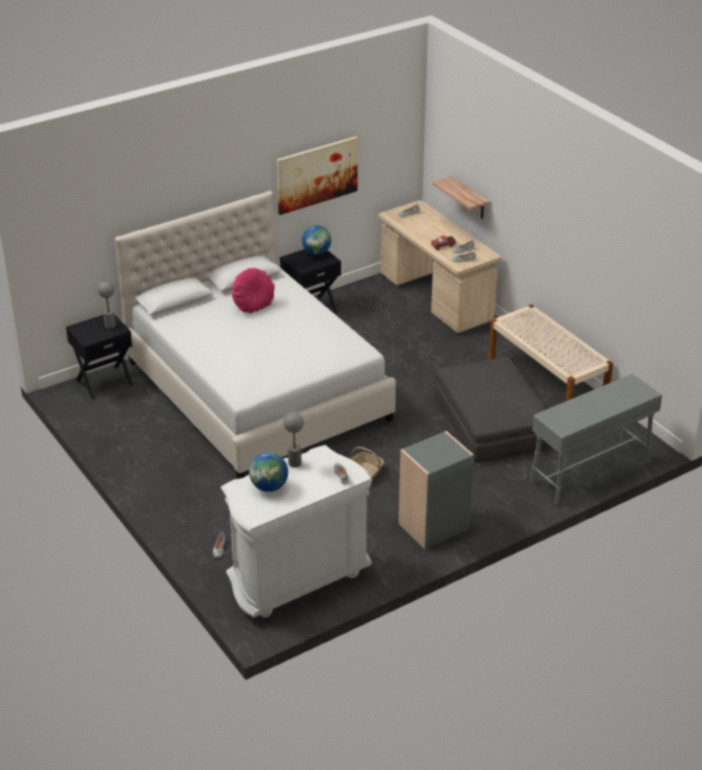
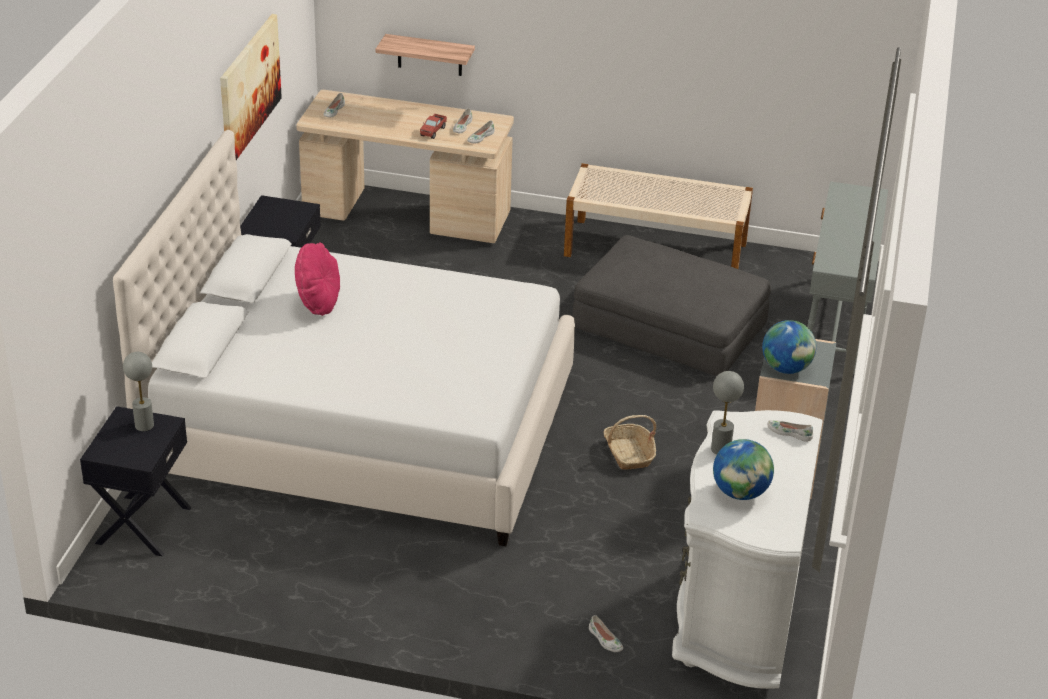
camera: 45 degrees left, 0 degrees up
(316, 253) = (275, 207): globe -> globe (786, 368)

